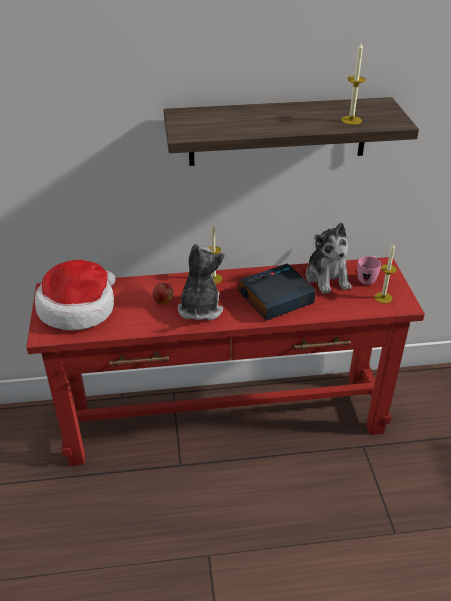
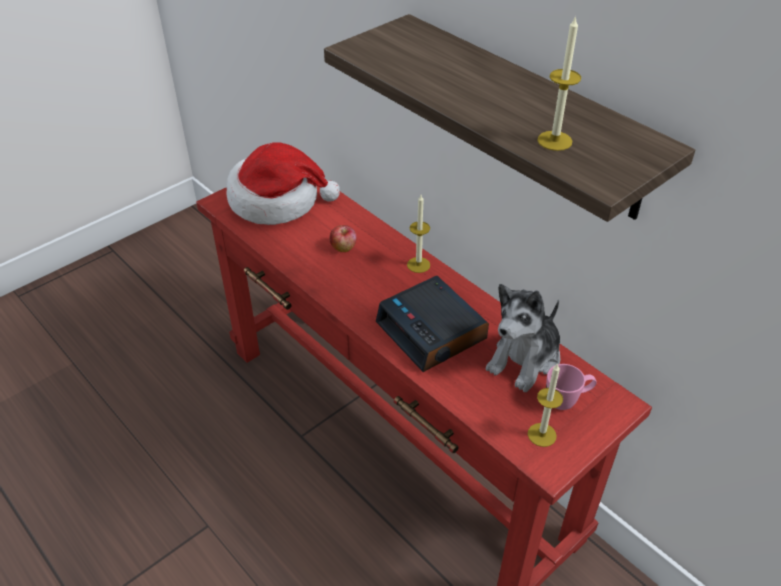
camera: 55 degrees right, 5 degrees up
(200, 308) = (356, 280): plush toy -> none
(275, 299) = (432, 332): alarm clock -> alarm clock turned 150 degrees counterclockwise

